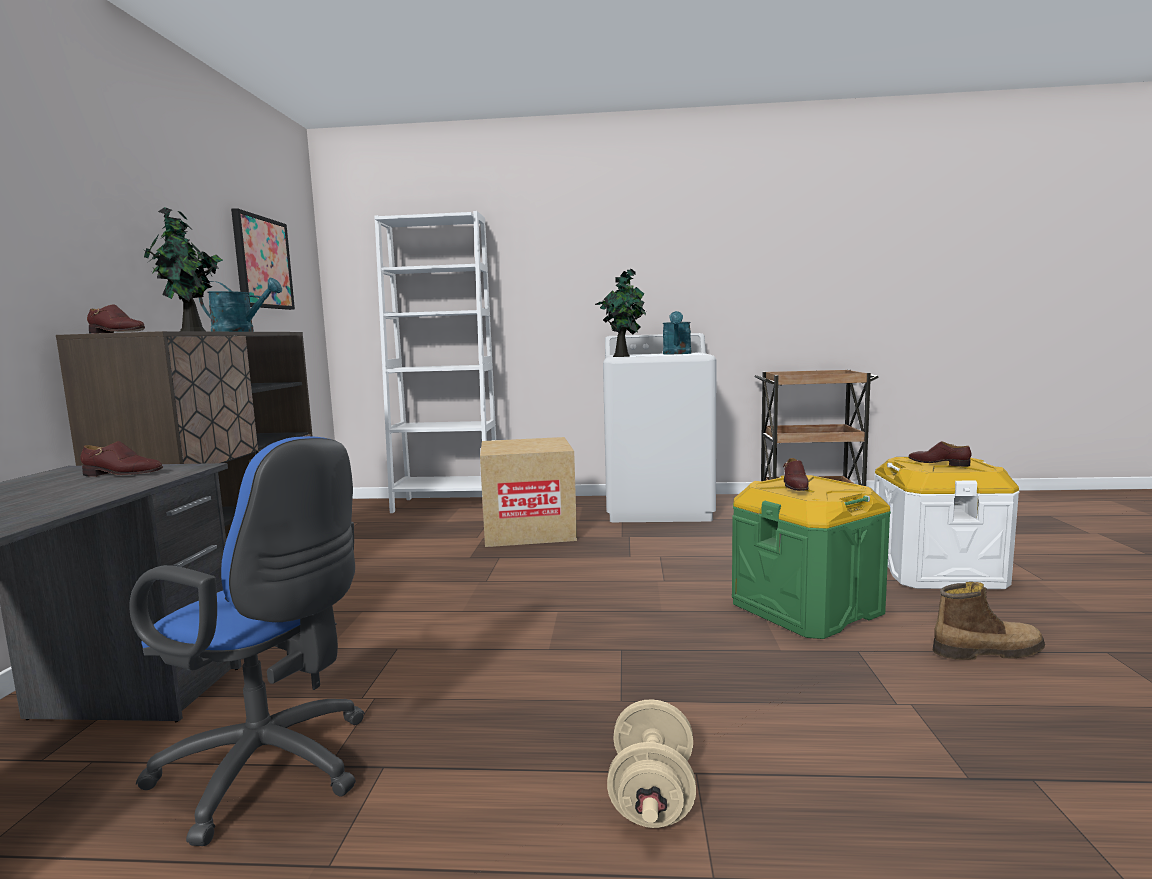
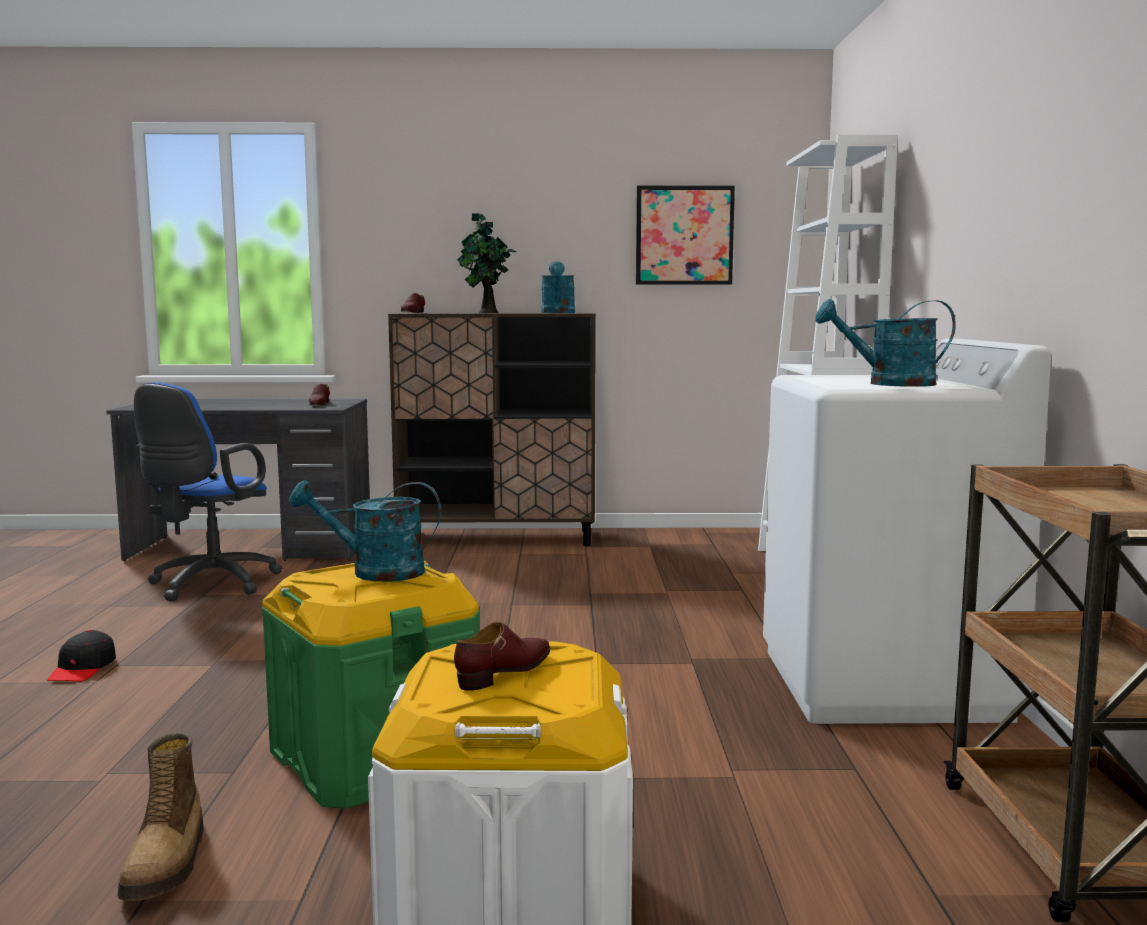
camera: 85 degrees right, 0 degrees up
(529, 530) = (705, 610): cardboard box -> none
(623, 356) = (807, 376): potted plant -> none
(652, 797) = (83, 669): beige dumbbell -> black cap
(794, 486) = (375, 572): brown shoe -> turquoise watering can

